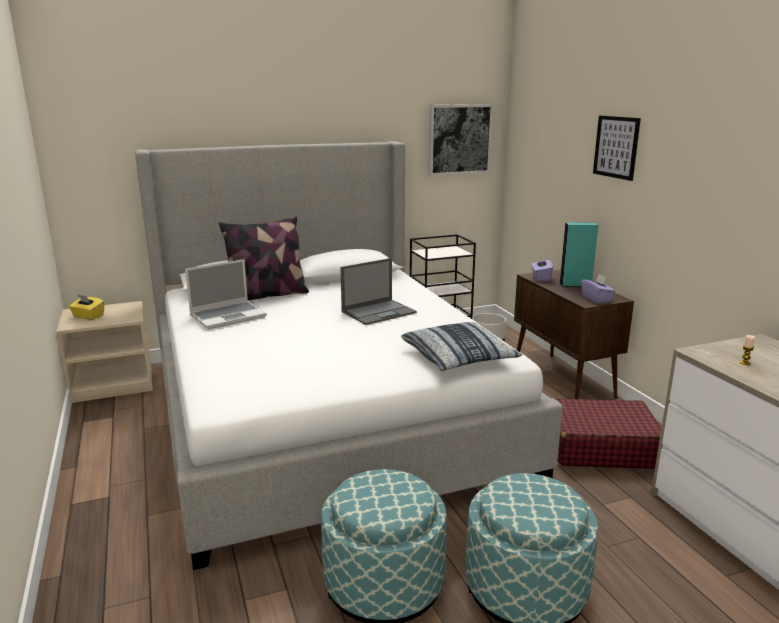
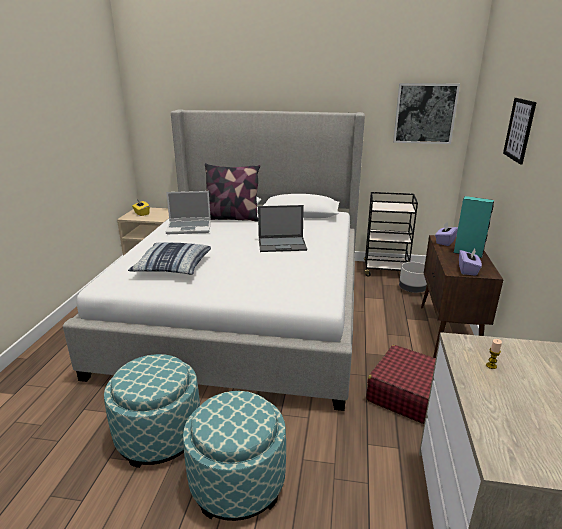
camera: 30 degrees right, 5 degrees up
(458, 358) = (285, 291): pillow -> pillow (173, 267)

